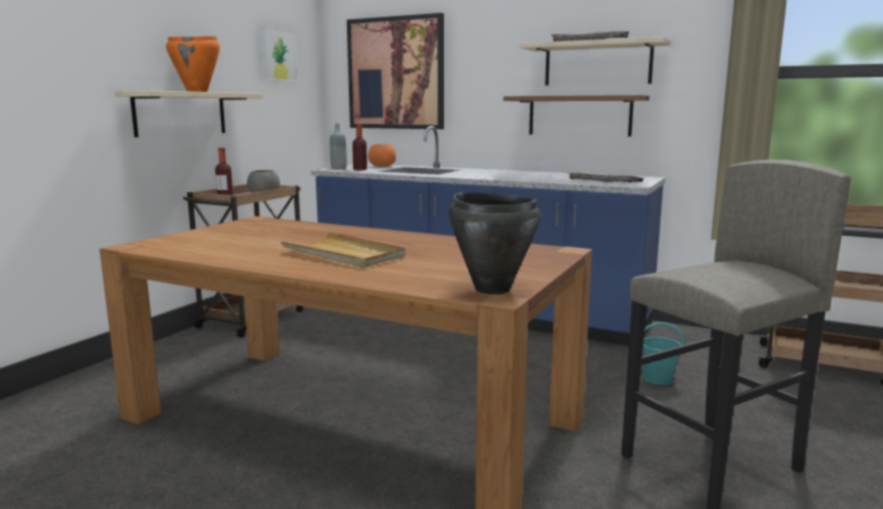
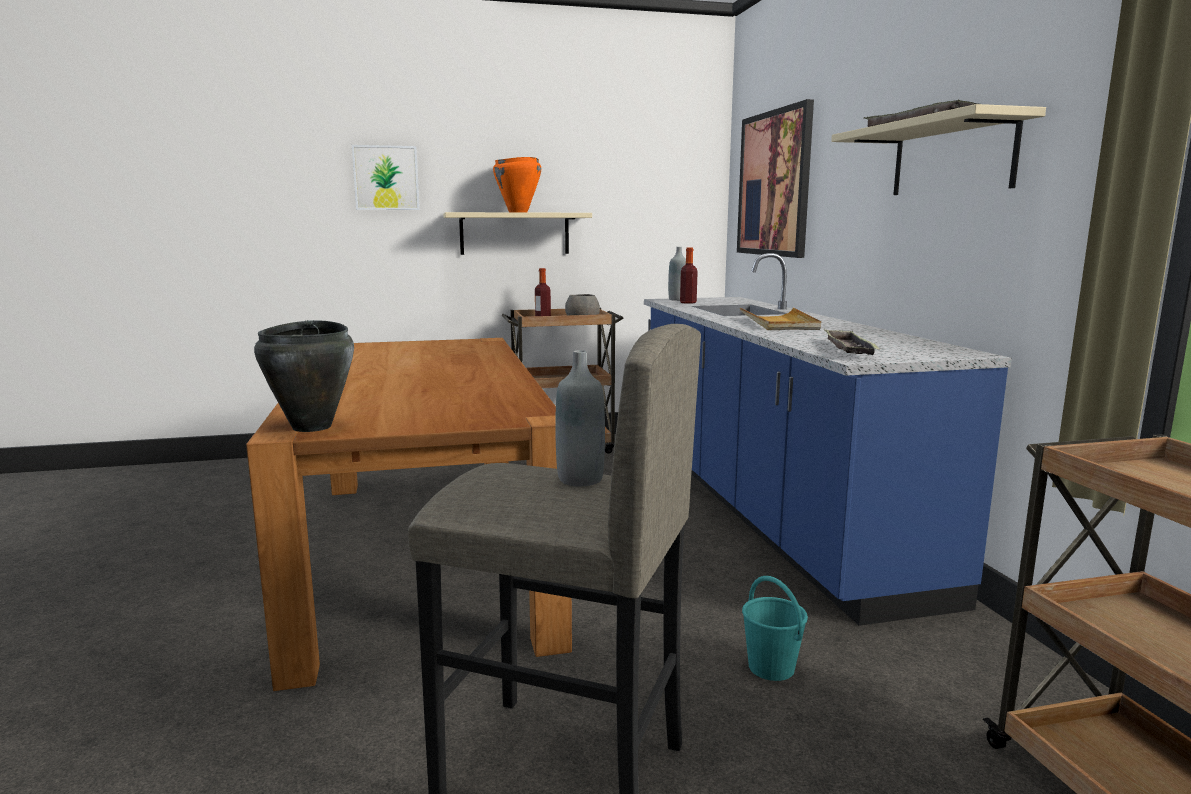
camera: 50 degrees right, 0 degrees up
(278, 54) = (655, 168): picture -> picture (386, 178)
(344, 254) = (390, 377): beige tray -> beige tray (779, 323)
(382, 166) = (737, 301): orange bowl -> none
(579, 115) = (926, 243): brown shelf -> none
(729, 265) = (580, 479): none -> grey bottle

